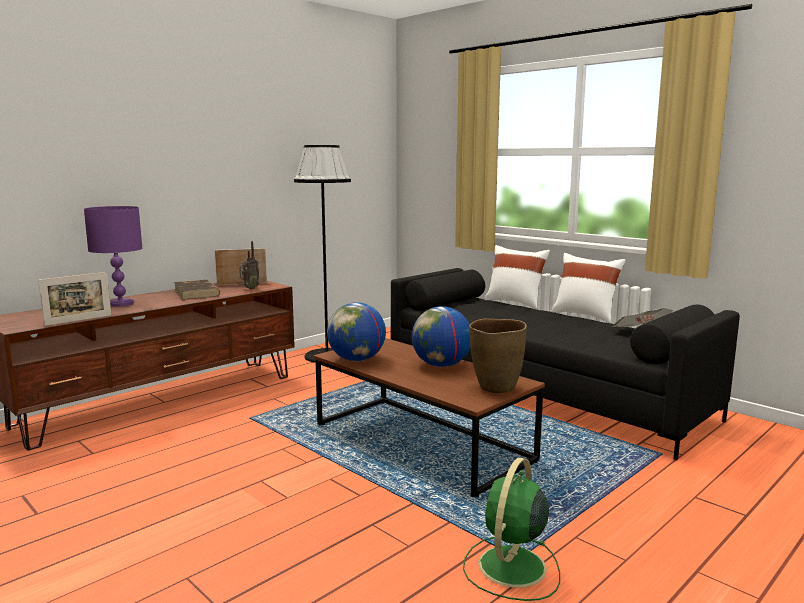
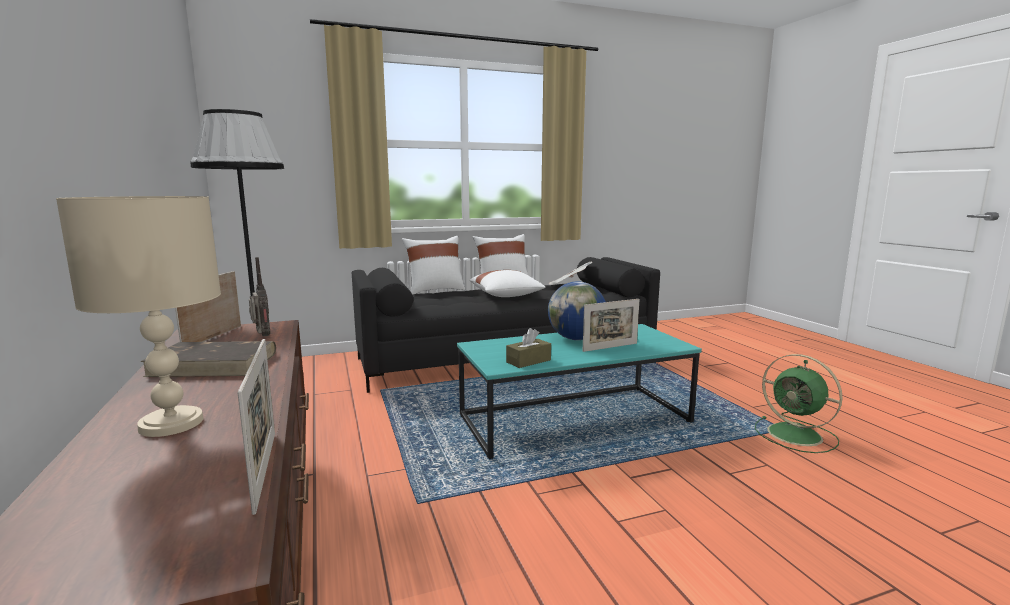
camera: 65 degrees left, 0 degrees up
(121, 303) = (170, 423): purple table lamp -> beige table lamp
(357, 360) = (528, 361): globe -> brown tissue box
(421, 443) = (574, 420): brown coffee table -> turquoise coffee table
(429, 378) = (610, 347): none -> picture frame
(496, 388) = (648, 335): brown vase -> none
(536, 322) = (506, 296): none -> white pillow

